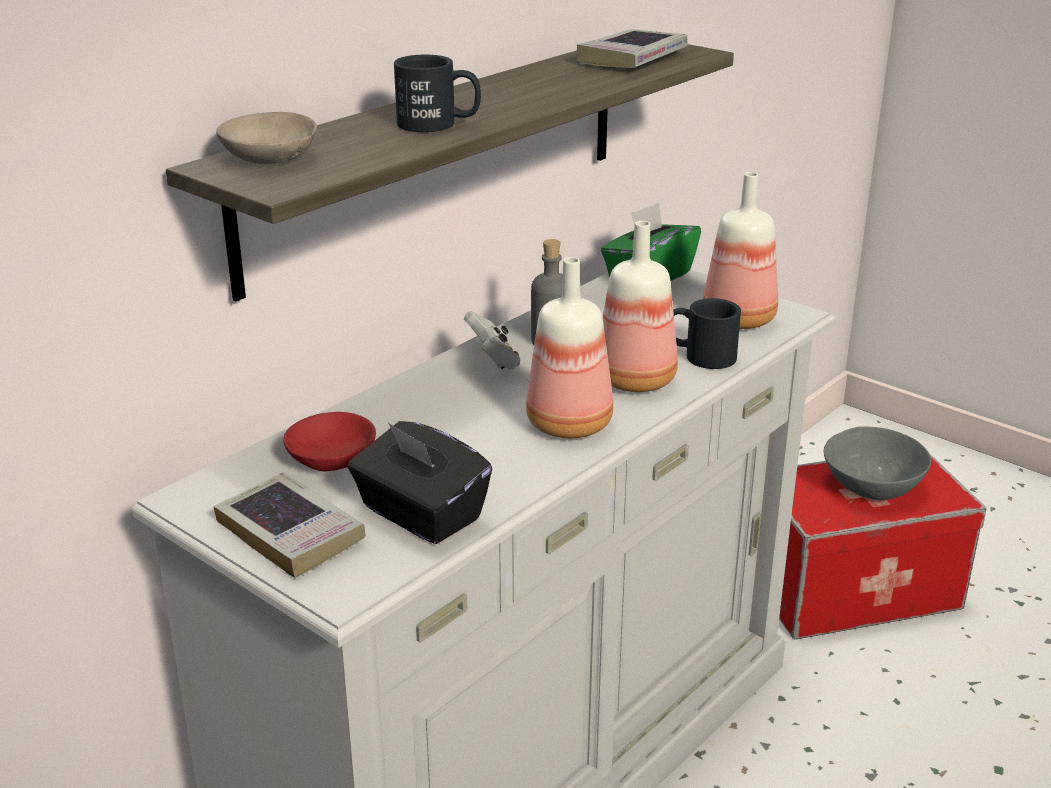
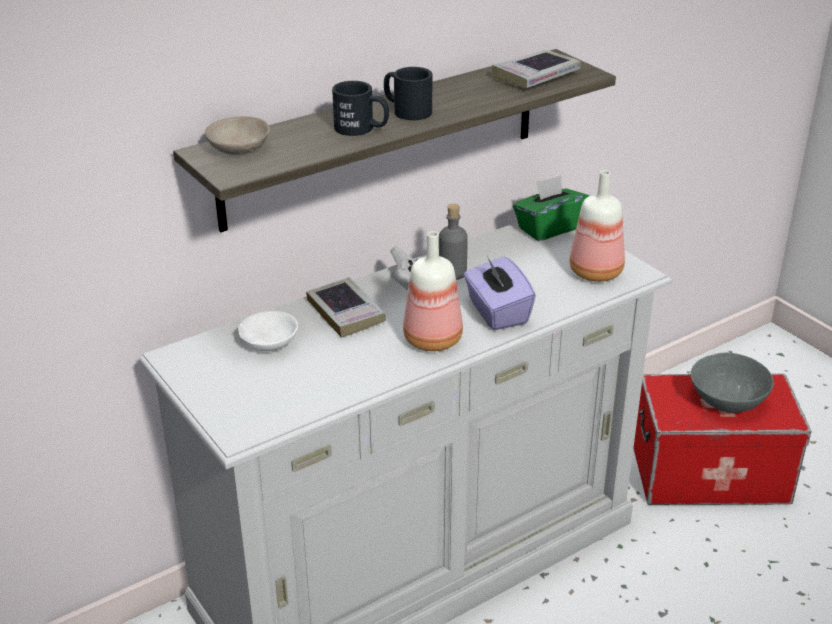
camera: 15 degrees right, 5 degrees up
(290, 533) = (223, 390): book -> book (346, 312)
(335, 459) = (271, 343): red bowl -> white bowl
(420, 514) = (307, 390): black tissue box -> none
(638, 380) = (497, 312): bottle -> purple tissue box
(700, 355) = (551, 298): black mug -> black mug (406, 110)

